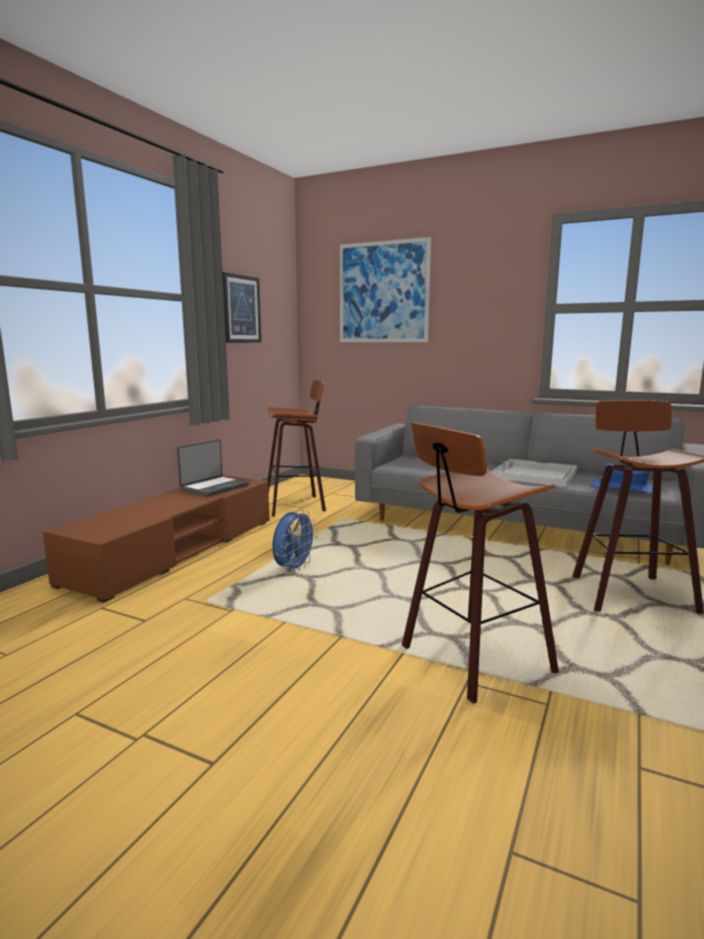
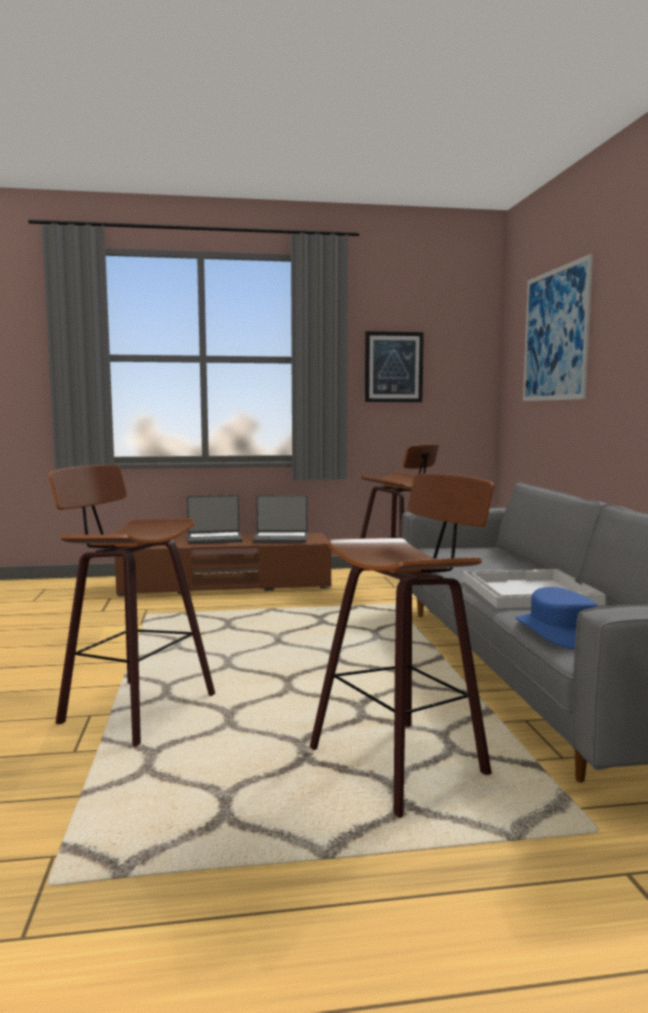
camera: 55 degrees right, 5 degrees down
(157, 504) = (214, 539): none -> laptop
(294, 569) = (241, 619): blue fan -> none

